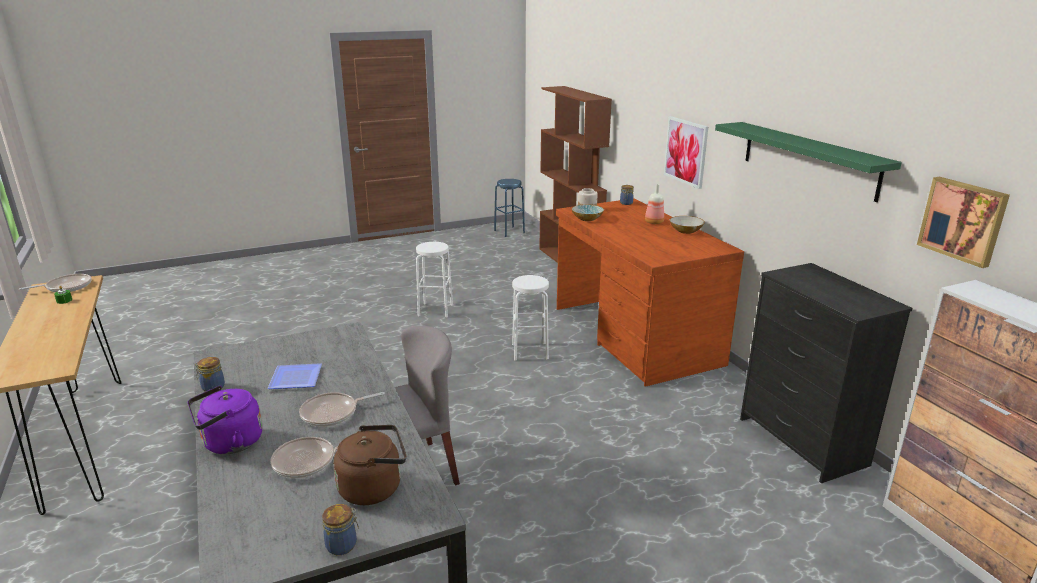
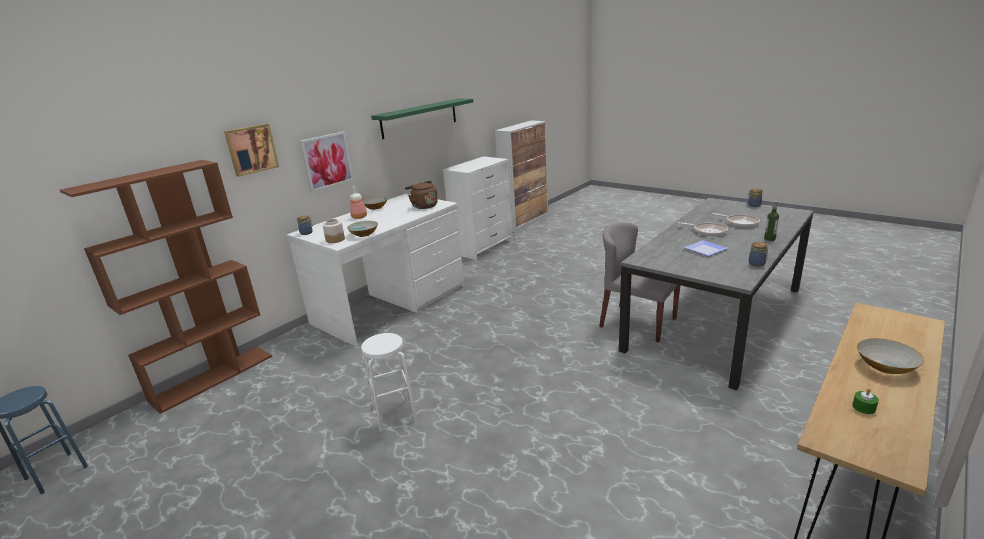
camera: 115 degrees left, 0 degrees up
(47, 327) = (884, 366): none -> bowl
(66, 287) = (860, 441): frying pan -> none
(229, 443) = (769, 239): purple kettle -> bottle
(374, 487) = (724, 210): brown kettle -> brown kettle (423, 206)
(529, 351) = (448, 334): white stool -> none
(634, 335) = (391, 304): brown desk -> white desk
(801, 441) = (483, 247): black dresser -> white dresser
(963, 220) = (482, 111): picture -> picture (251, 149)

